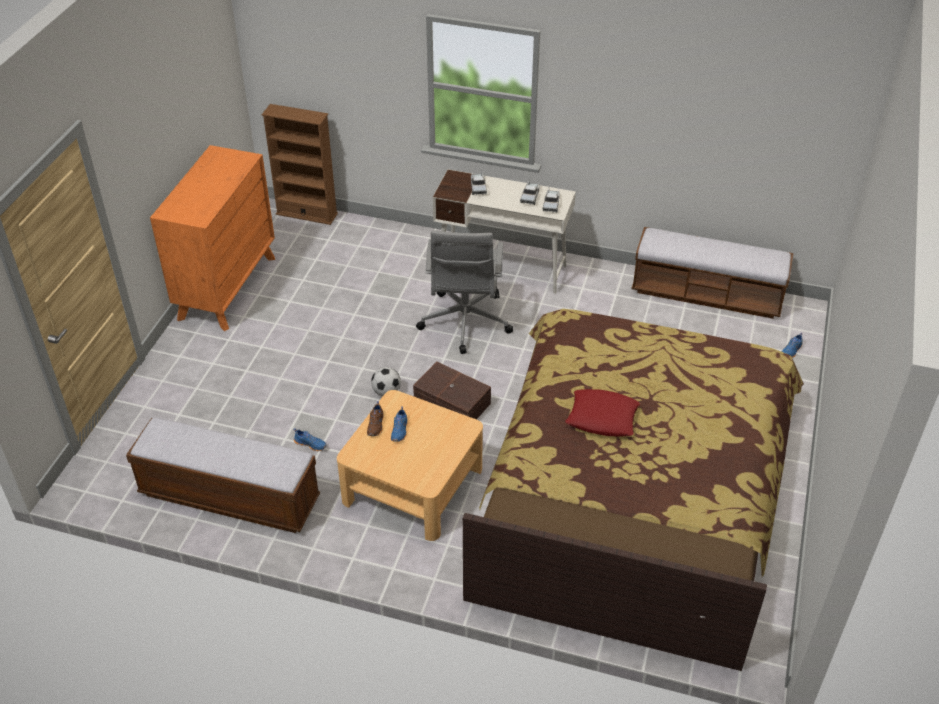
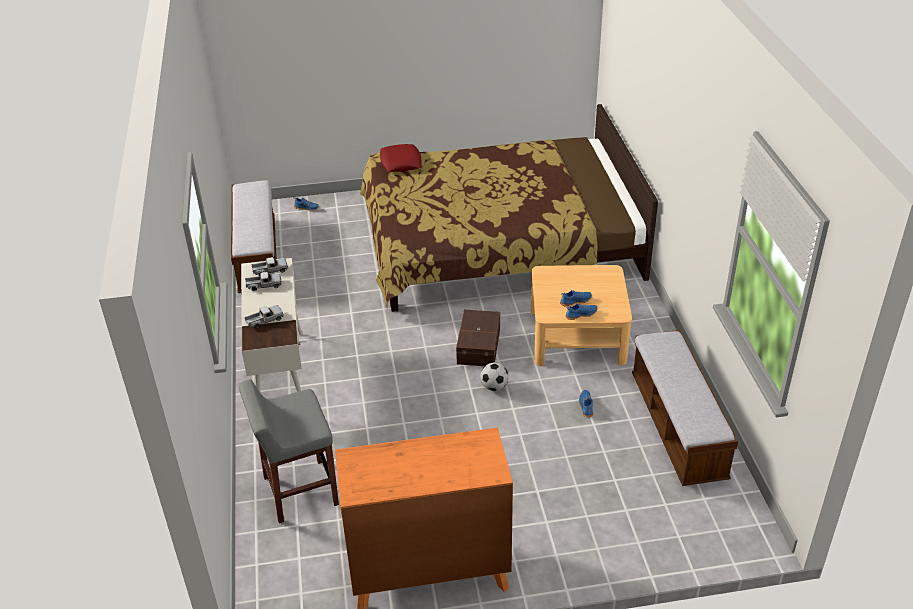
camera: 115 degrees left, 5 degrees down
(307, 214) = (254, 569): brown bookcase -> none
(360, 248) = (299, 491): none -> grey stool
(376, 425) = (580, 314): brown shoe -> blue shoe
(464, 323) = (375, 373): grey office chair -> none
(602, 418) = (498, 203): red pillow -> red pillow (401, 162)

